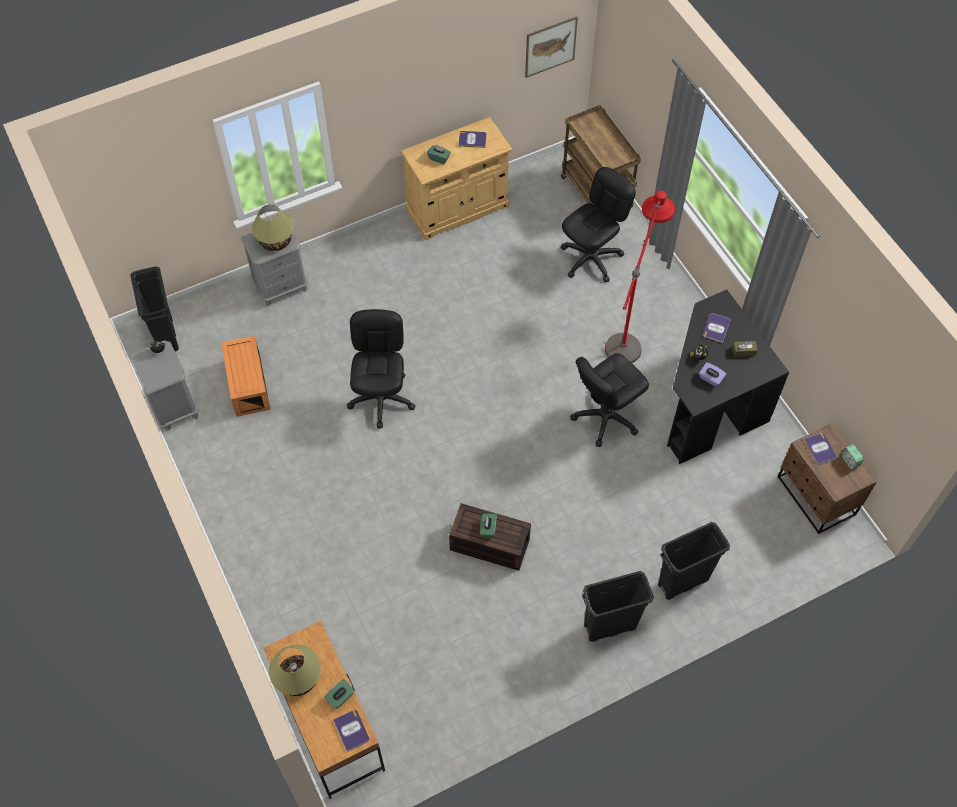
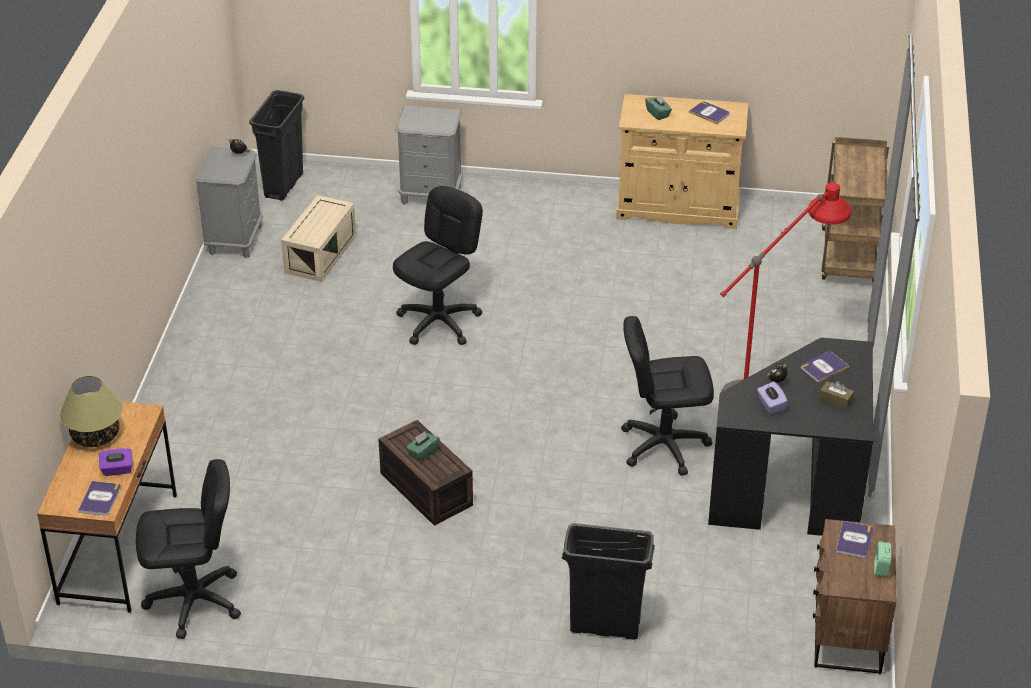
camera: 35 degrees right, 20 degrees down
(247, 384) = (320, 253): orange storage box -> beige storage box
(276, 241) = (433, 121): table lamp -> none
(340, 697) = (117, 470): green tissue box -> purple tissue box
(550, 46) = (842, 39): picture -> none
(591, 259) = (786, 308): black office chair -> black office chair (194, 601)
(609, 627) = (482, 622): black trash can -> none

